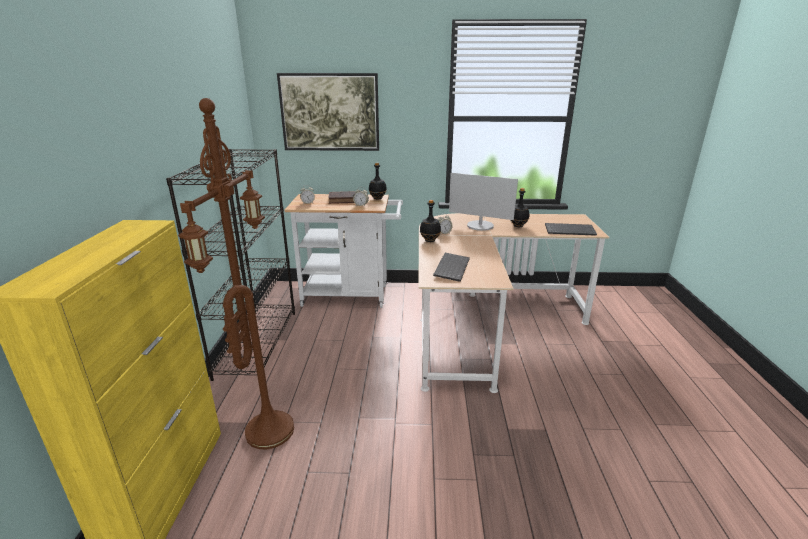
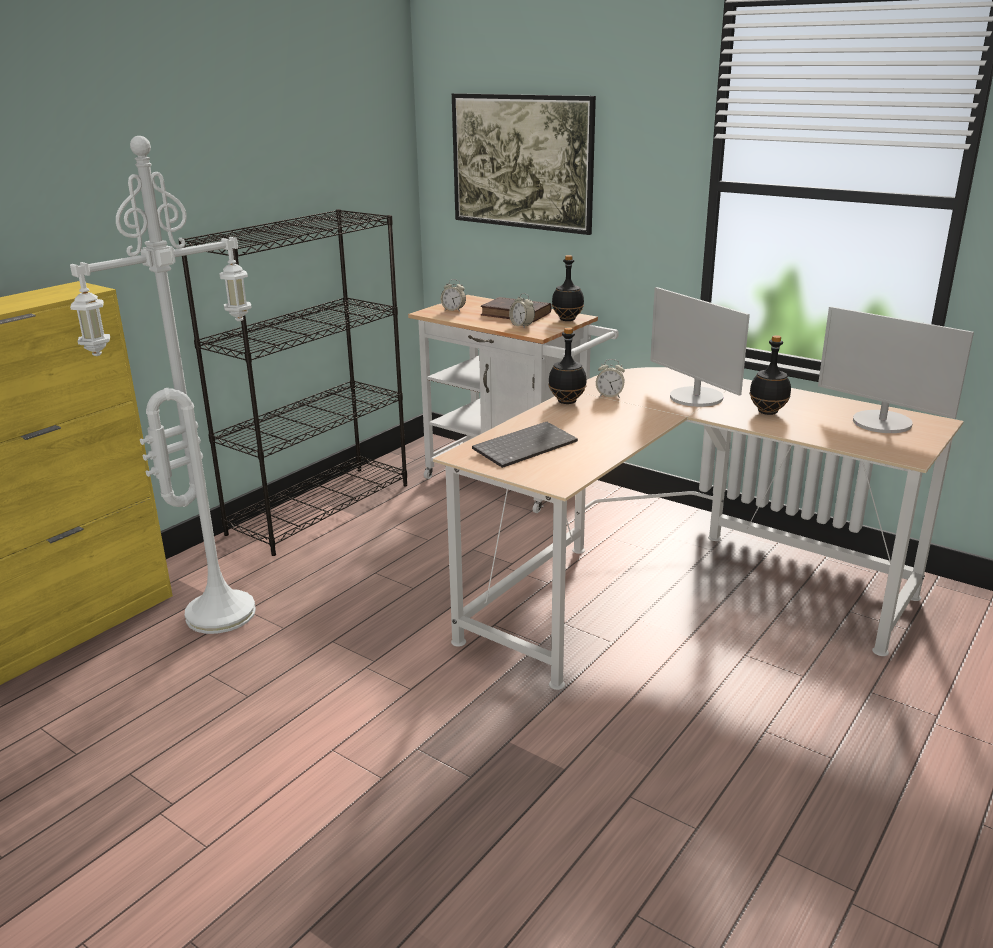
camera: 35 degrees right, 0 degrees up
(267, 429) = (220, 611): brown floor lamp -> white floor lamp
(563, 221) = (882, 423): none -> monitor
(570, 230) = (861, 441): keyboard -> none

